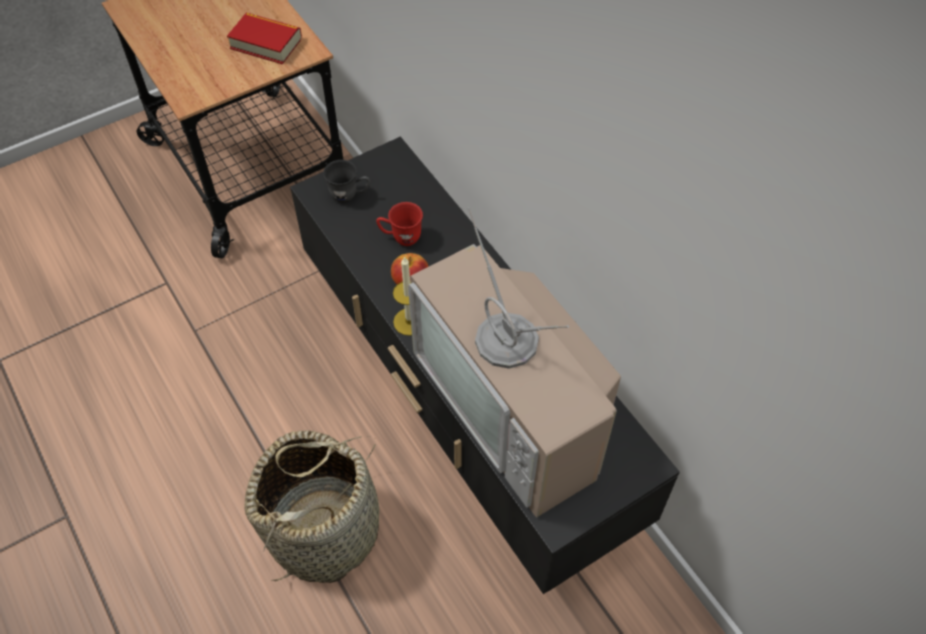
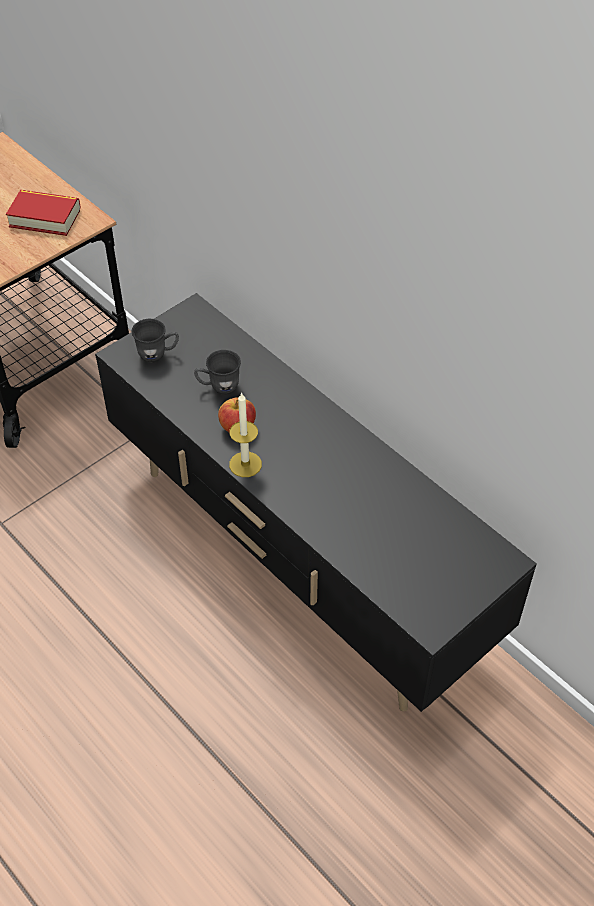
camera: 10 degrees left, 5 degrees down
(325, 529) = (179, 697): basket -> none
(401, 237) = (218, 387): red mug -> grey mug
(516, 407) = (368, 527): television -> none

